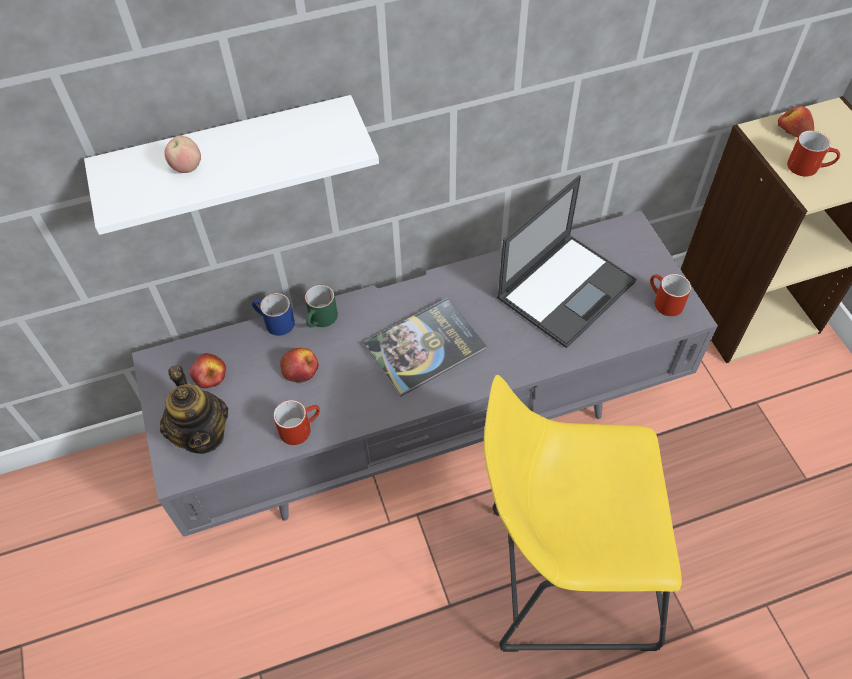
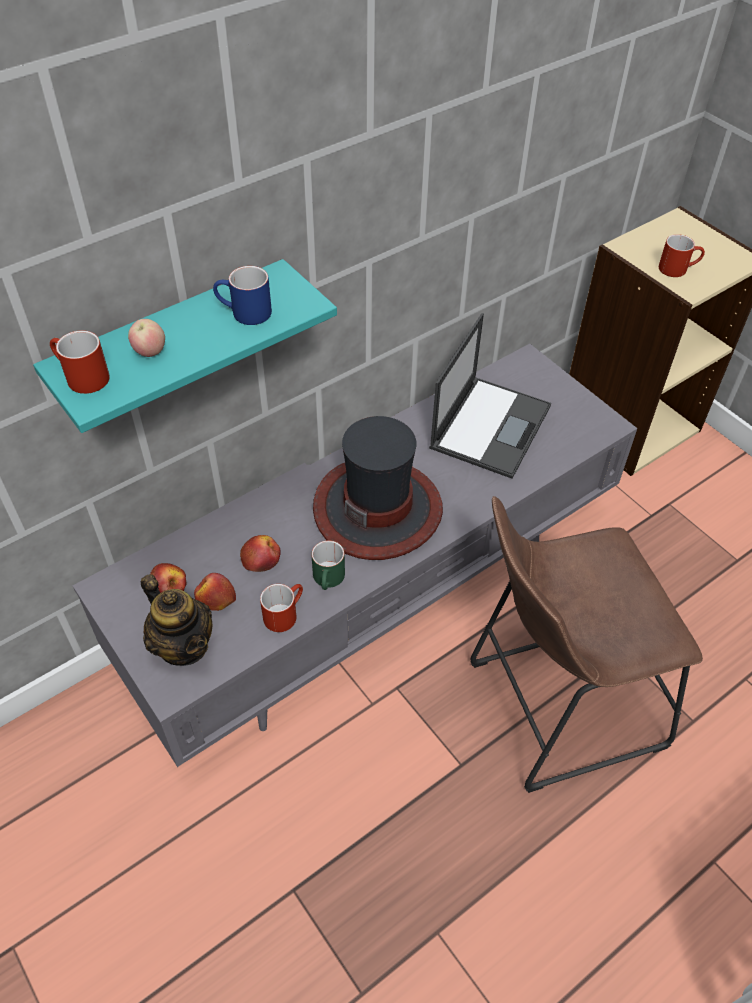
camera: 20 degrees left, 5 degrees down
(231, 162) = (173, 347): white shelf -> turquoise shelf
(274, 323) = (216, 521): blue mug -> blue mug (244, 313)
(321, 320) = (264, 507): green mug -> green mug (329, 580)
(424, 347) = (378, 508): book -> hat
(559, 575) = (554, 706): yellow stool -> brown stool
(663, 302) = (582, 418): red mug -> red mug (80, 377)
(793, 130) = (652, 241): apple -> apple (215, 598)

